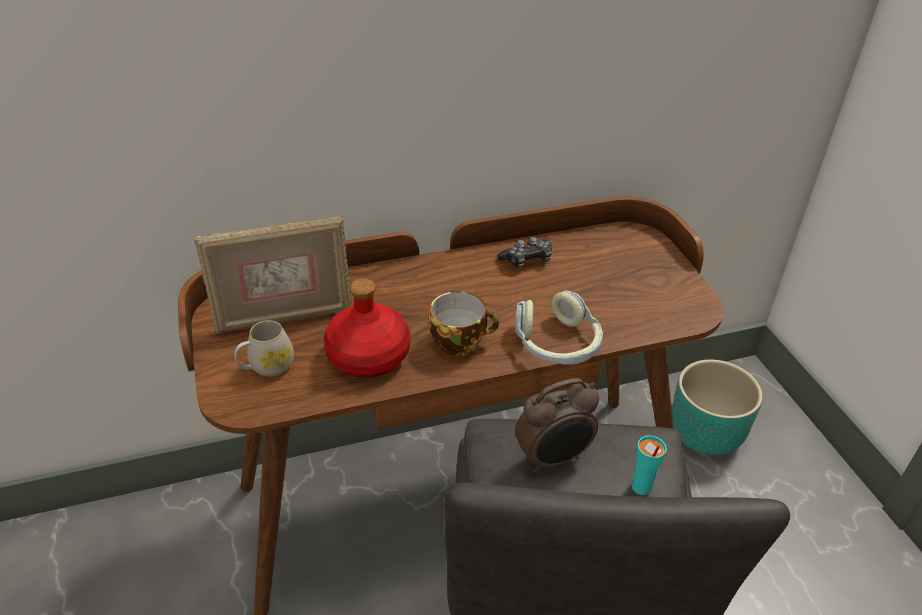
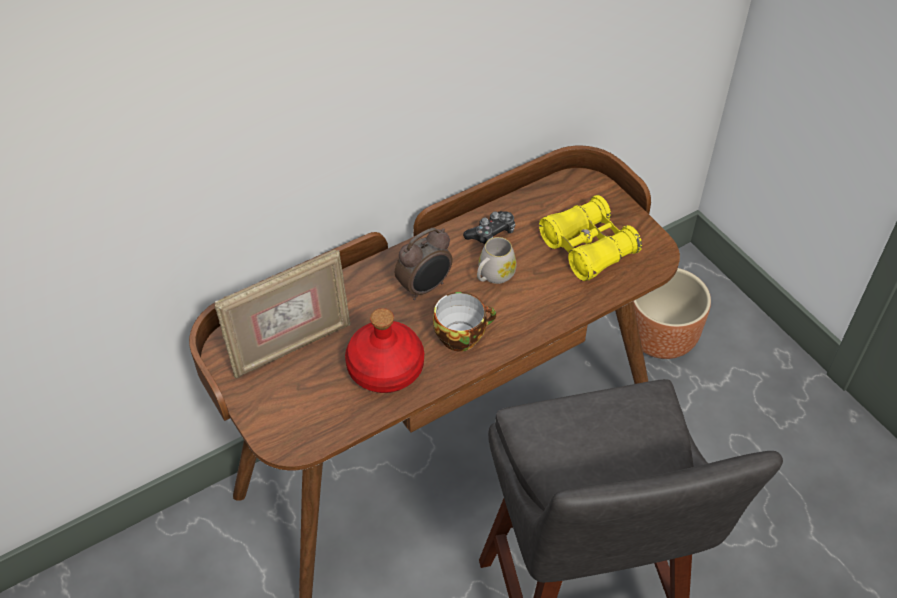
camera: 15 degrees left, 10 degrees up
(267, 367) = (298, 401): white mug -> white mug (493, 276)
(554, 459) = (581, 432): alarm clock -> alarm clock (425, 288)
(557, 344) = (546, 319): headphones -> none
(623, 290) = (588, 248): none -> yellow binoculars
(641, 487) = (655, 440): turquoise cup -> none
(704, 434) = (659, 338): turquoise planter -> brown planter

